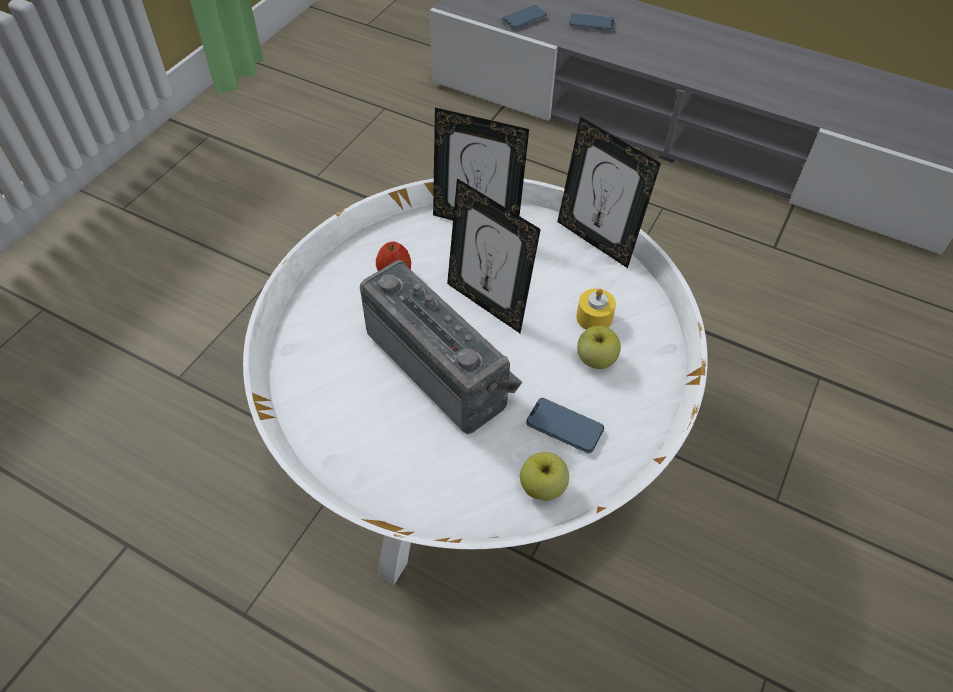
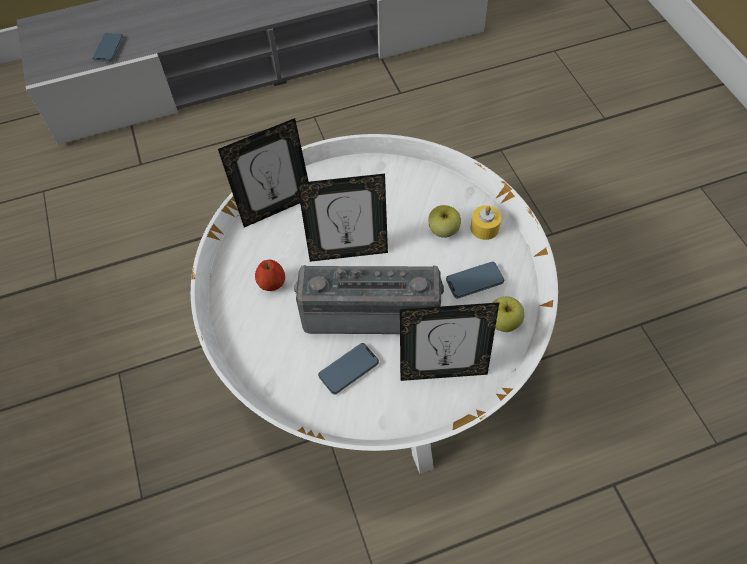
camera: 45 degrees left, 5 degrees up
(591, 24) = (160, 21): phone -> phone (348, 370)
(594, 317) = (413, 208): yellow candle -> yellow candle (484, 228)
(596, 240) = (359, 162): picture frame -> picture frame (443, 371)

